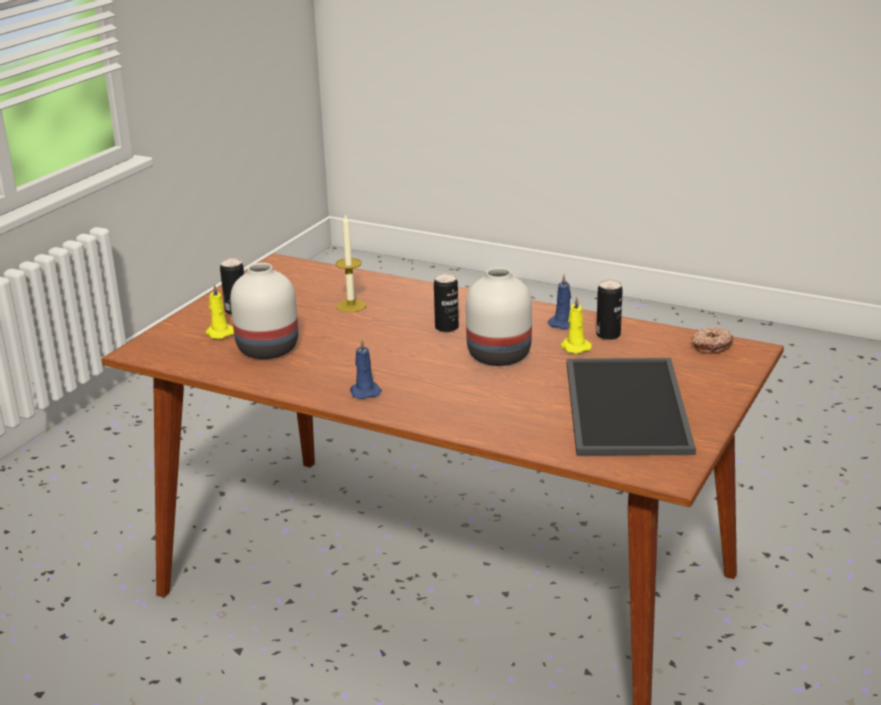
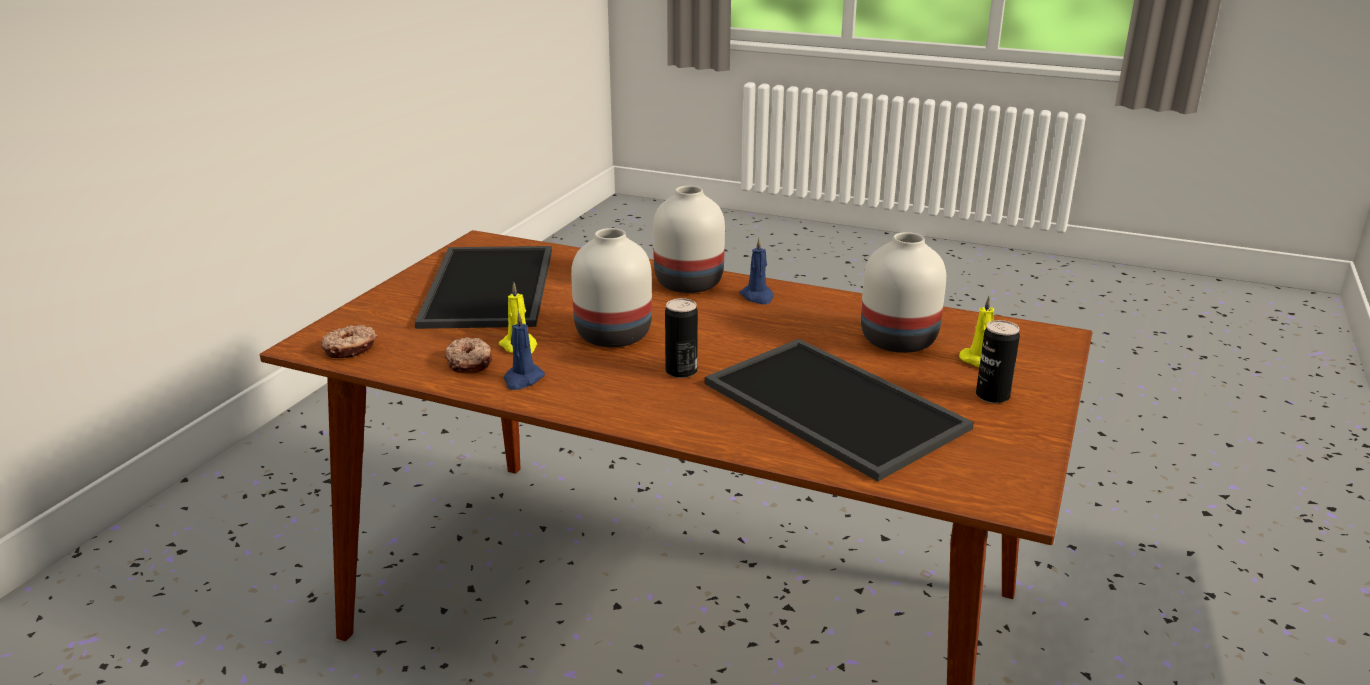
camera: 175 degrees right, 0 degrees up
(351, 306) = (828, 406): candle -> tray
(425, 408) = (690, 283): none -> white vase
(608, 335) = (470, 363): can -> donut

